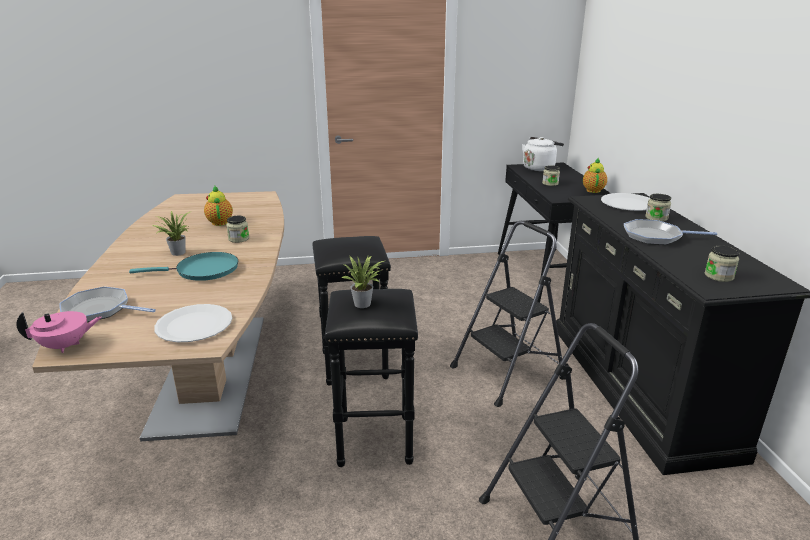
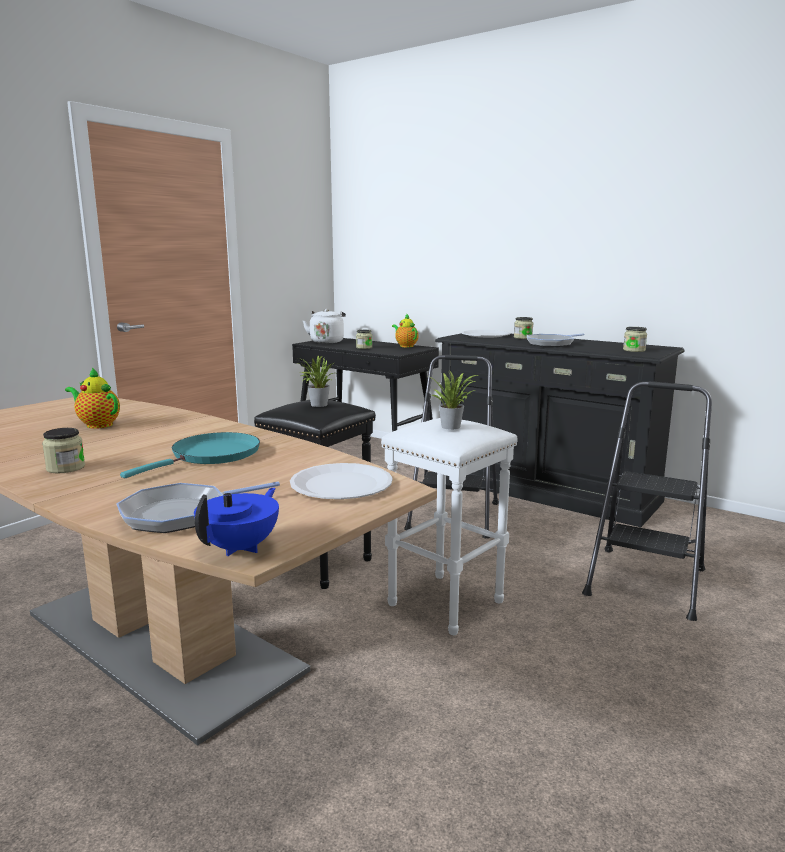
camera: 45 degrees left, 10 degrees down
(65, 346) = (241, 547): pink teapot -> blue teapot
(177, 252) = (122, 454): potted plant -> potted plant (316, 405)
(238, 239) = (172, 429): jar -> jar (66, 468)
(376, 441) = (448, 602): black stool -> white stool

